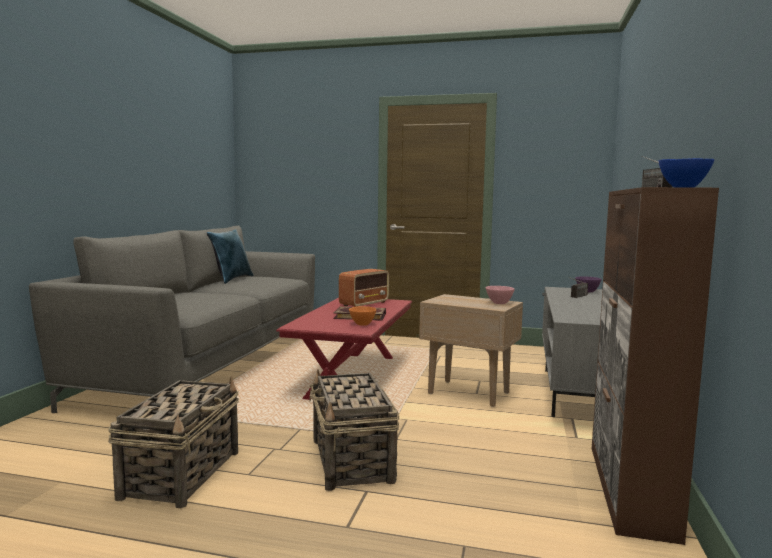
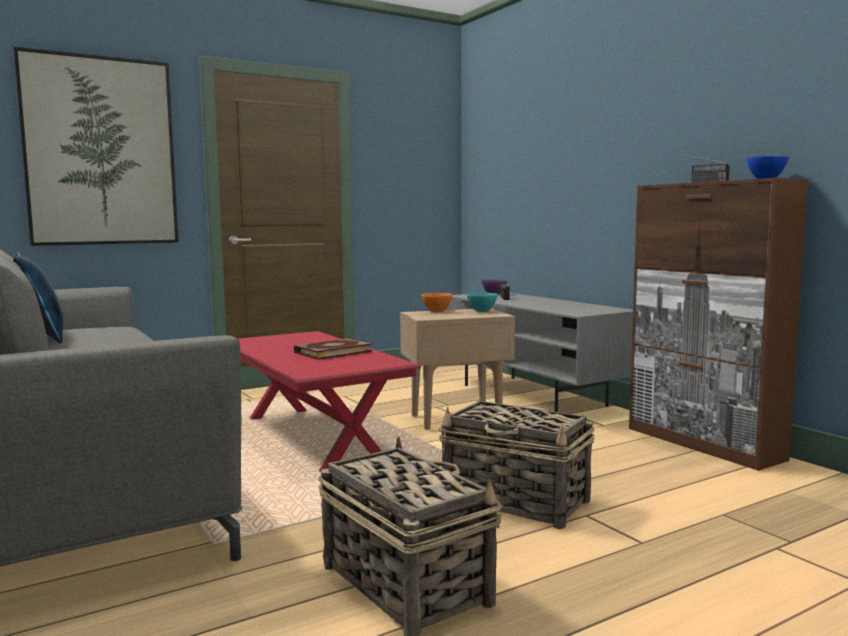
camera: 45 degrees left, 0 degrees up
(315, 167) = (101, 151): none -> picture
(362, 324) = (369, 358): orange bowl -> orange bowl (436, 311)
(364, 304) = (285, 341): radio -> none
(499, 303) = (481, 311): pink bowl -> turquoise bowl

